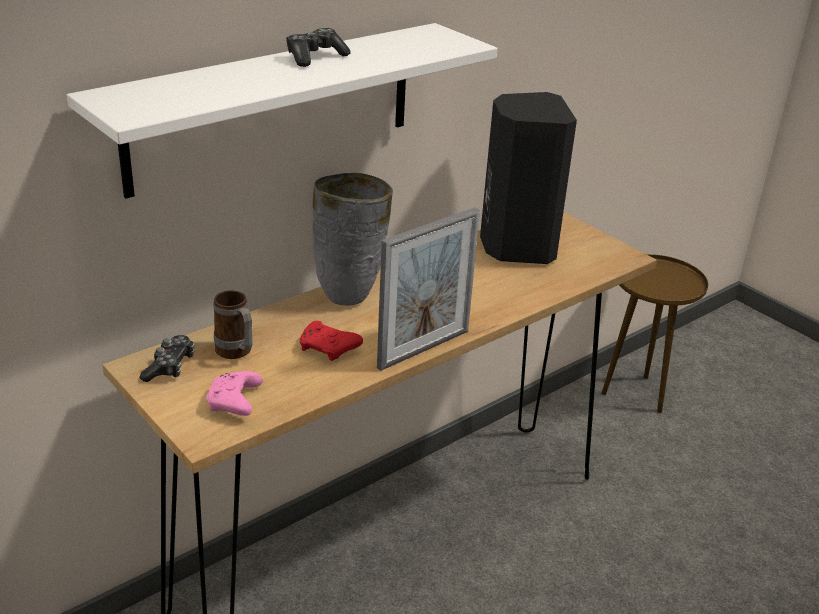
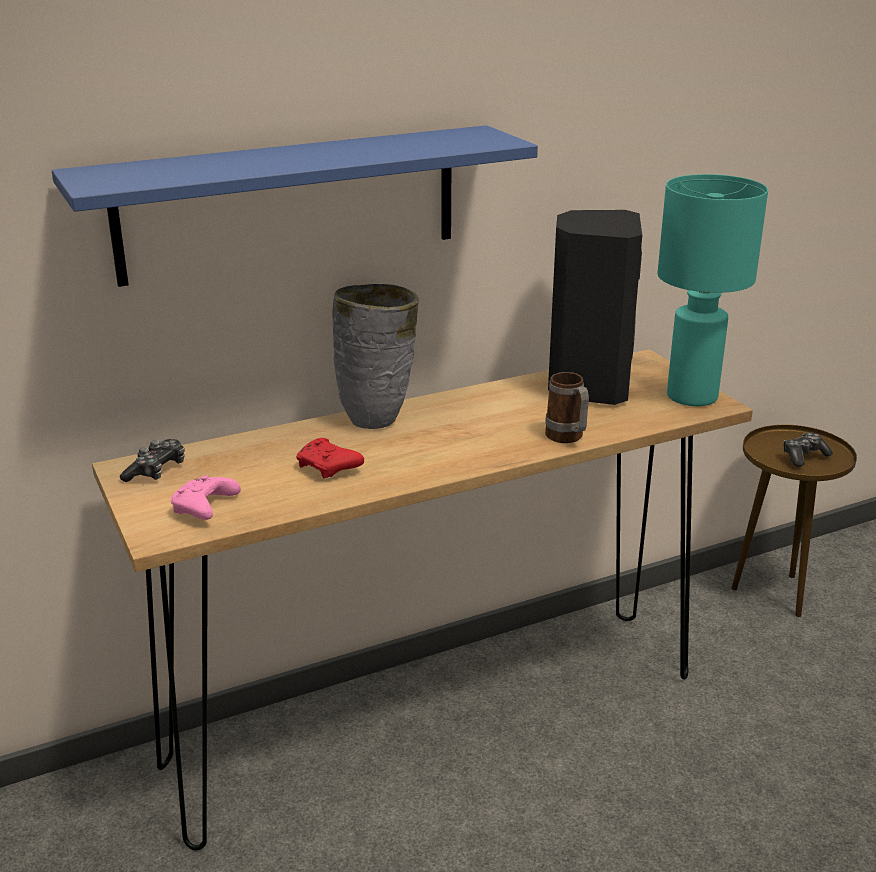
camera: 15 degrees right, 5 degrees down
(236, 353) = (230, 464): mug -> mug (567, 439)
(274, 107) = (290, 204): white shelf -> blue shelf
(315, 57) = (327, 148): game controller -> game controller (804, 456)
(423, 349) = (432, 476): picture frame -> none
(605, 251) = (692, 397): none -> turquoise table lamp

